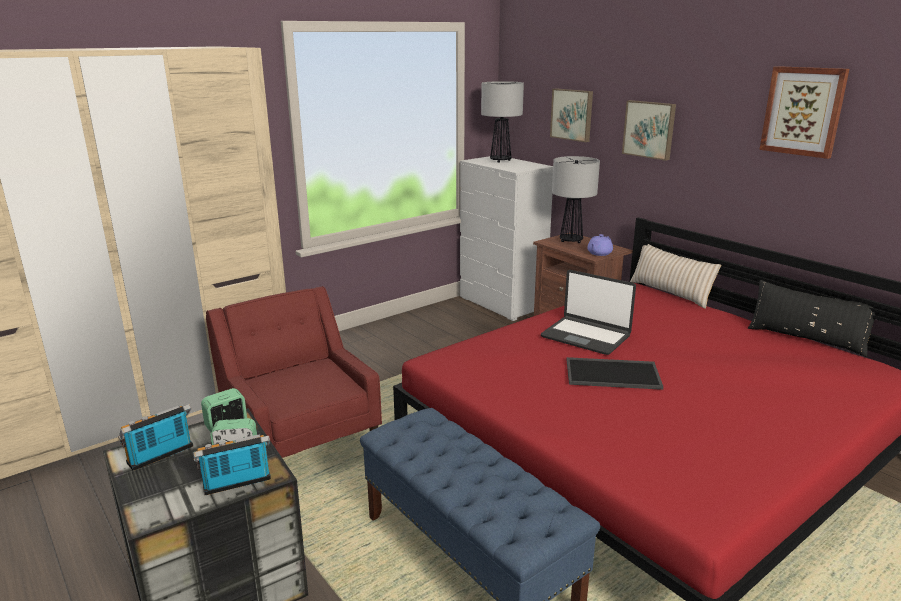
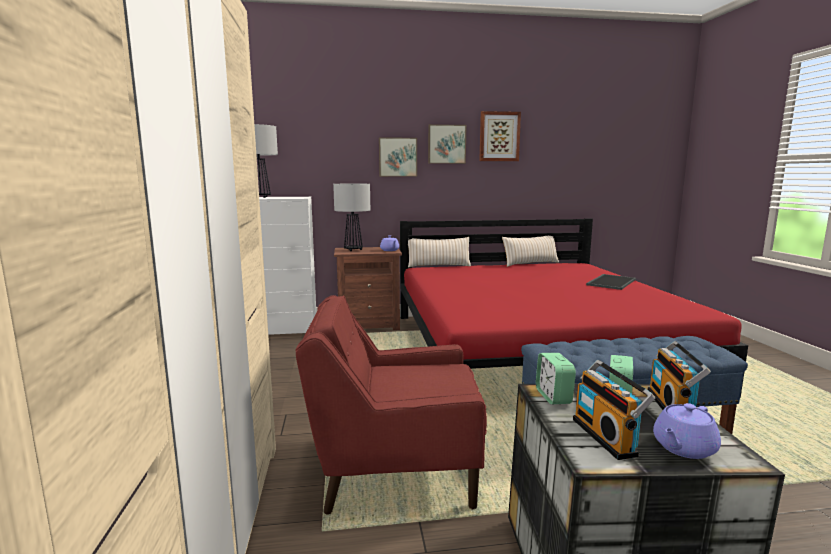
camera: 60 degrees left, 10 degrees down
(154, 490) = (683, 448): none -> purple teapot
(572, 114) = (323, 152): picture -> picture (446, 144)
(586, 336) = (477, 288): laptop -> none
(613, 373) = (536, 293): tray -> tray (610, 282)
(806, 339) = (530, 263): black pillow -> beige pillow

